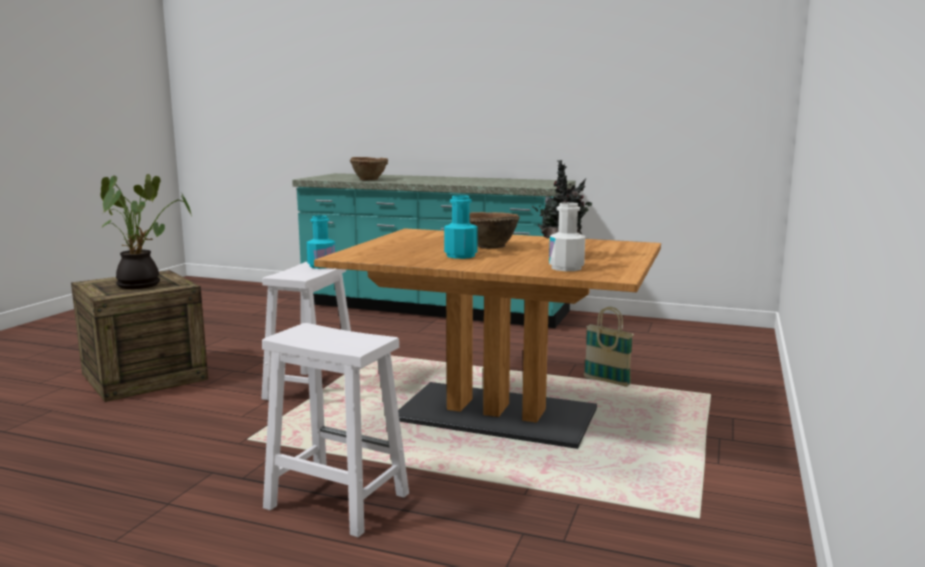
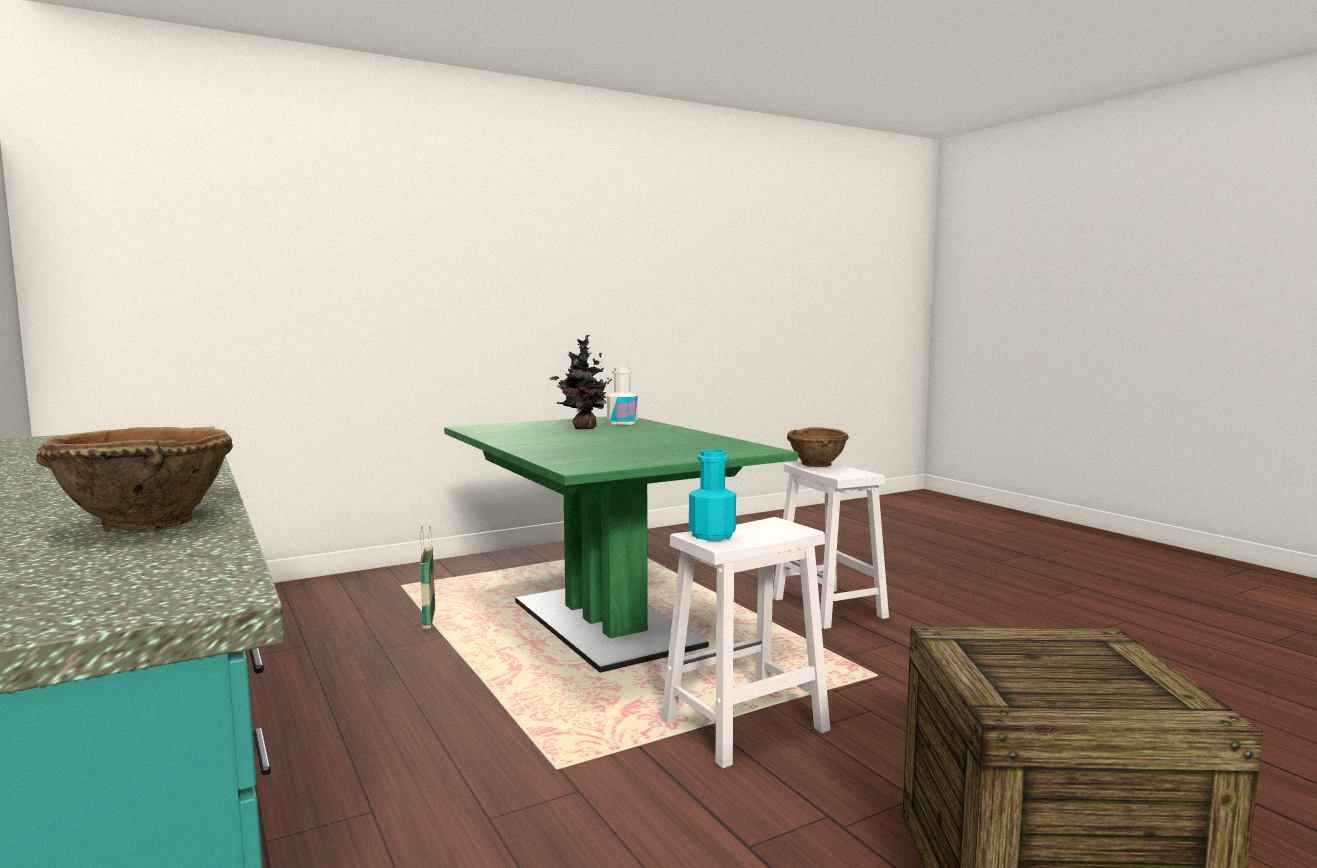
camera: 140 degrees left, 5 degrees down
(143, 285) = (1038, 660): potted plant -> none
(460, 256) = (656, 437): turquoise bottle -> none
(489, 246) = (593, 441): brown bowl -> brown bowl (817, 465)
(496, 415) = (604, 624): brown dining table -> green dining table

